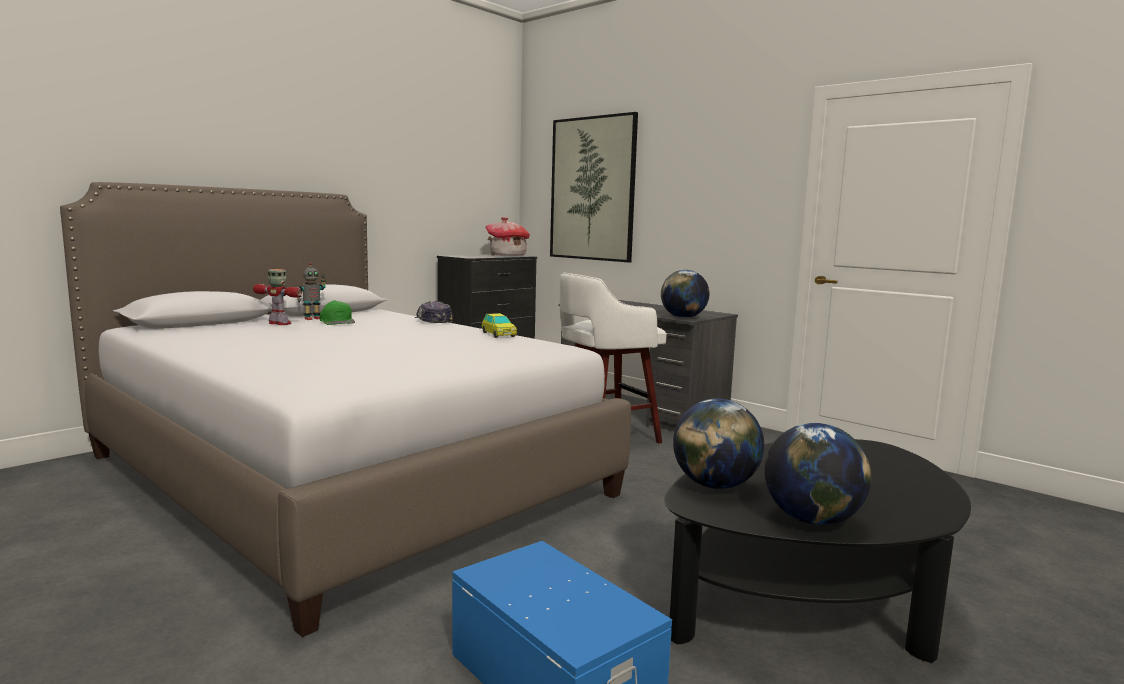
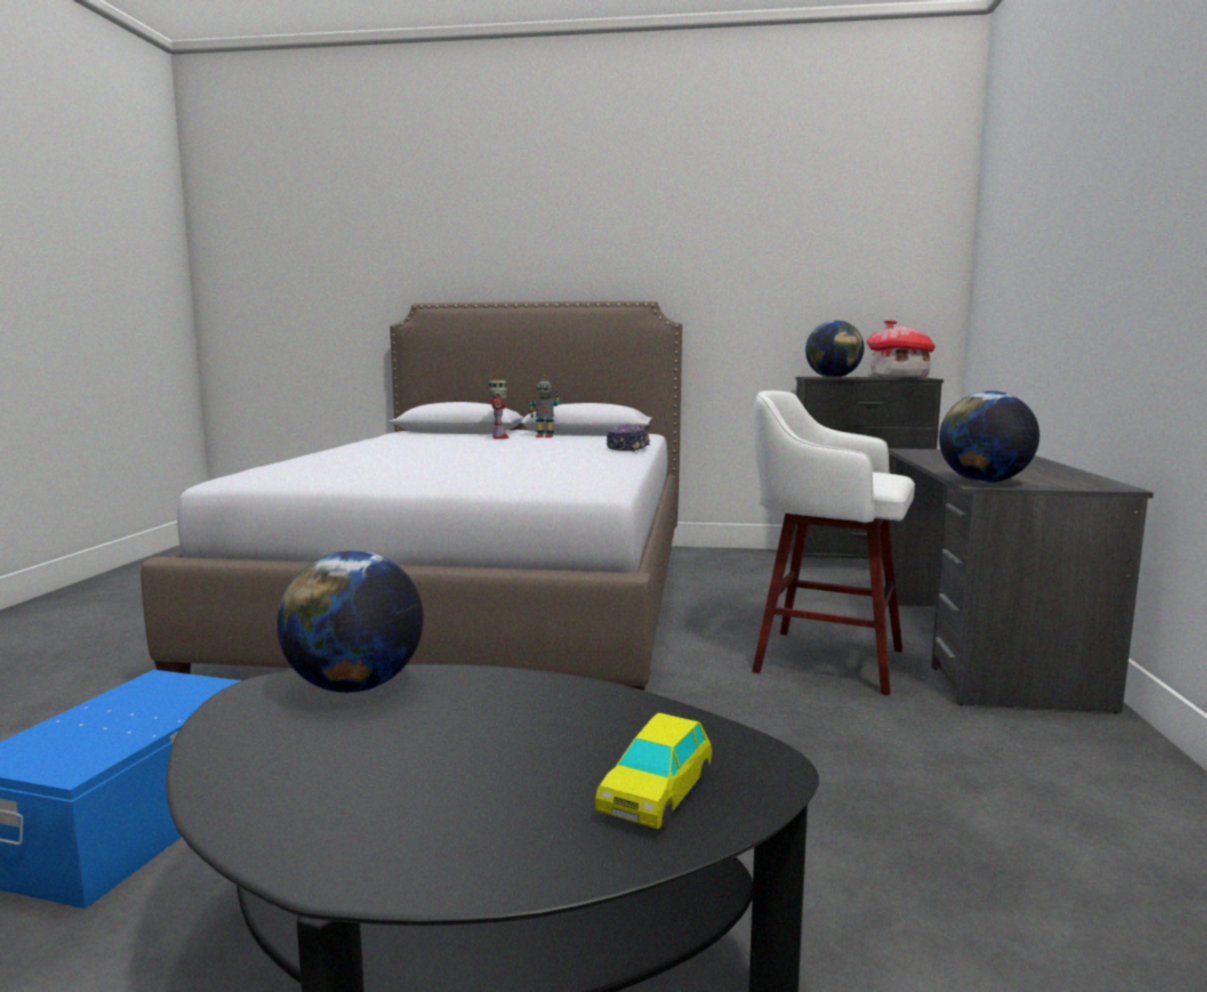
camera: 55 degrees right, 0 degrees up
(337, 322) = (546, 440): green cap -> none
(498, 334) = (608, 466): toy car -> toy car (656, 794)
(592, 189) = (1024, 262): picture -> none
(812, 520) = (253, 767): globe -> globe (833, 378)

